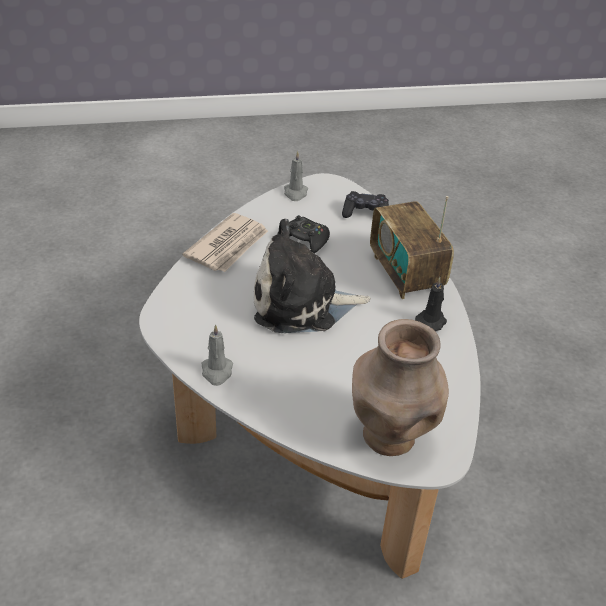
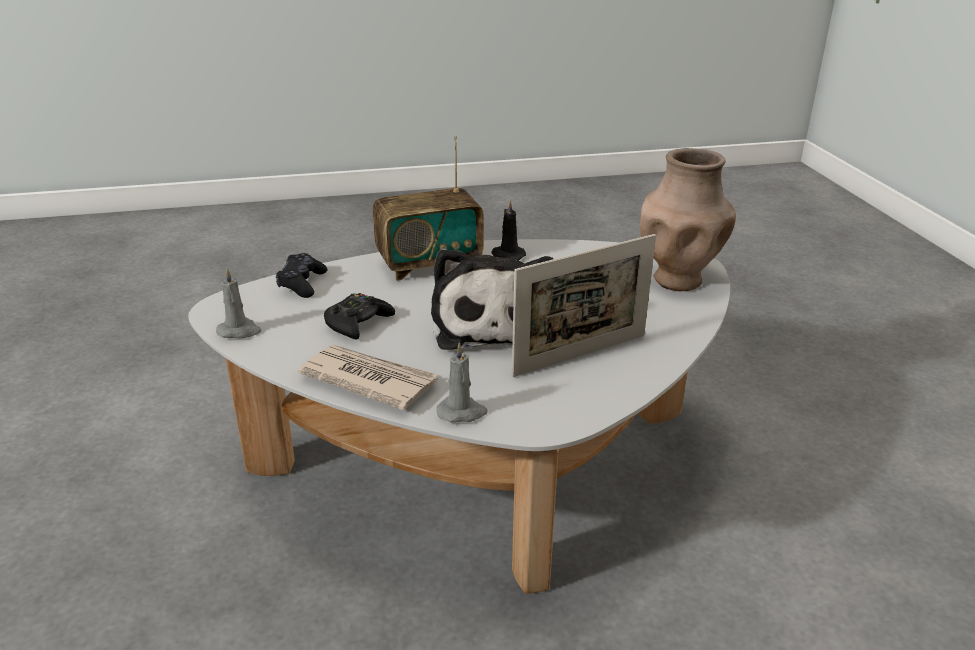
camera: 90 degrees left, 10 degrees down
(217, 372) = (629, 375): grey candle -> grey candle (462, 412)
(249, 348) = (580, 355): none -> picture frame

